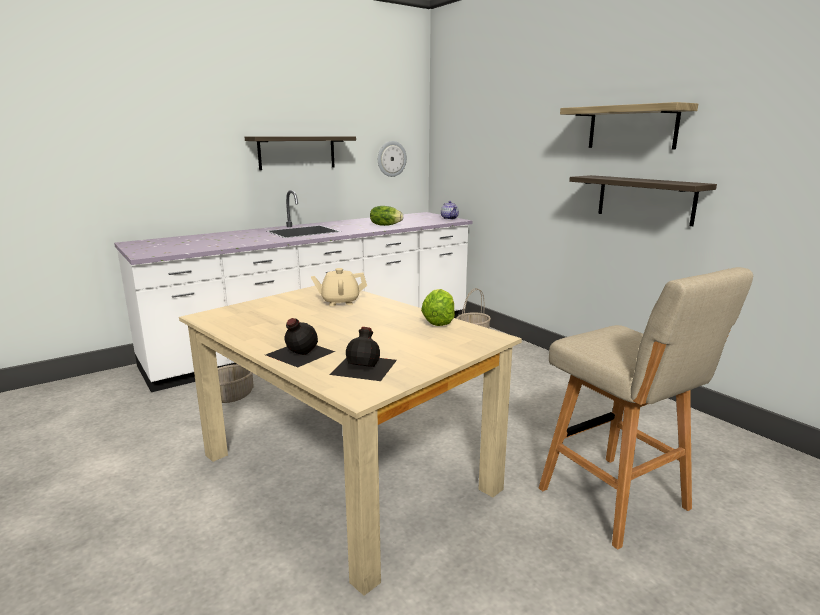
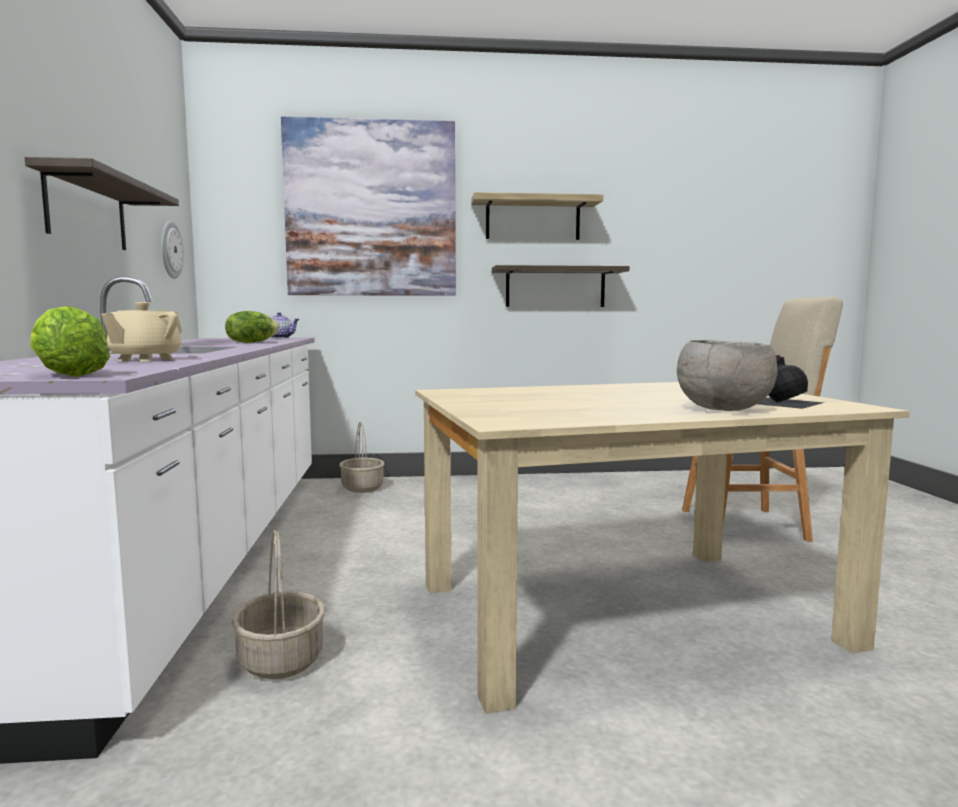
camera: 60 degrees left, 10 degrees down
(298, 353) = (723, 410): black bottle -> grey bowl
(340, 302) = (526, 393): beige teapot -> beige teapot (145, 359)
(439, 321) = (649, 384): lettuce -> lettuce (67, 375)
(513, 122) = (371, 209): none -> picture

